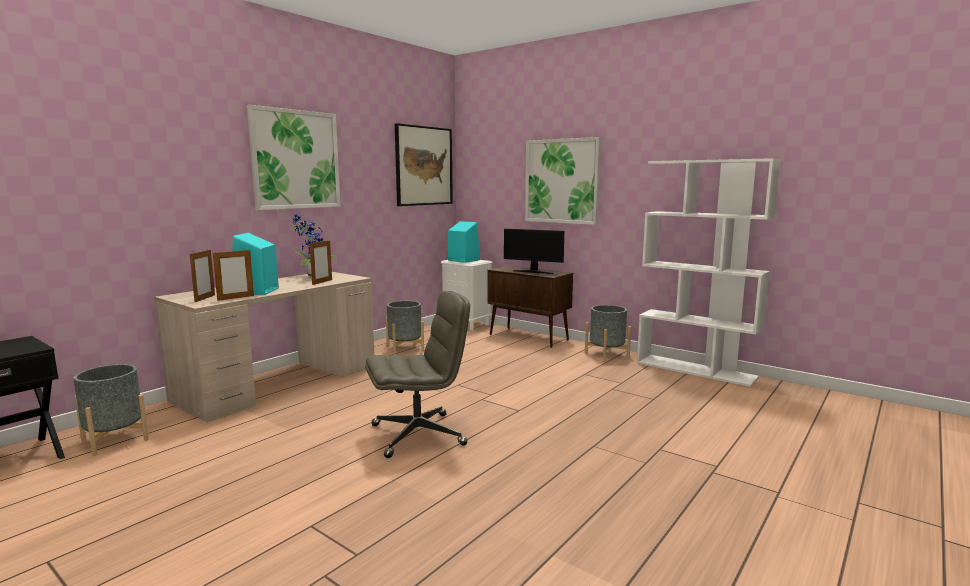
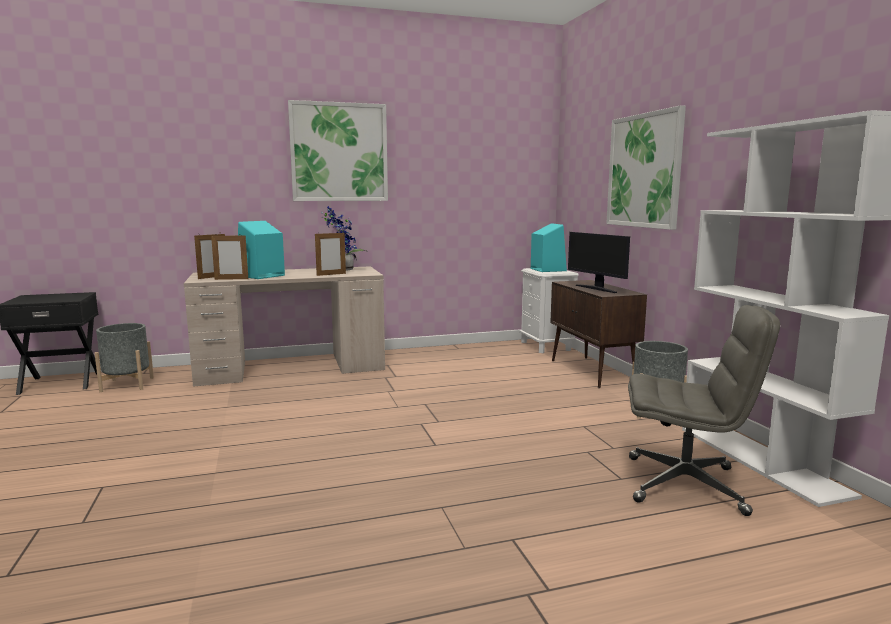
camera: 35 degrees right, 0 degrees up
(405, 349) = (440, 359): grey planter -> none
(419, 434) = (306, 440): grey office chair -> grey office chair (686, 485)
(424, 166) = (507, 158): picture -> none

